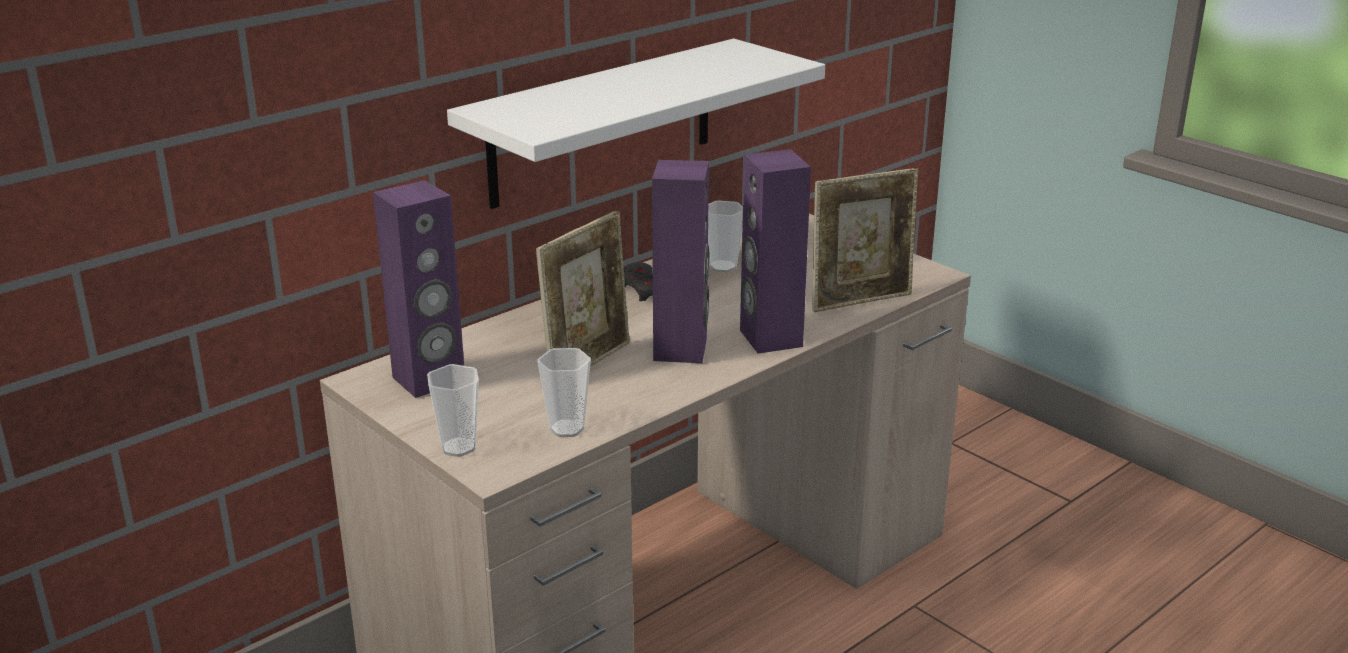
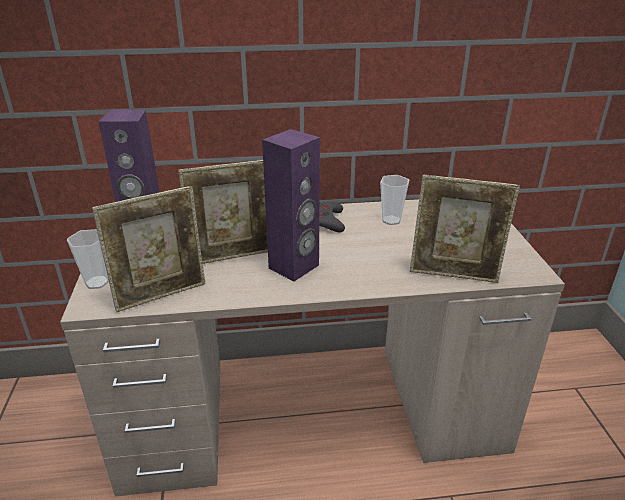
camera: 35 degrees right, 5 degrees up
(567, 429) = (161, 295): cup -> picture frame
(602, 122) = (325, 103): white shelf -> none
(770, 338) = (357, 280): purple speaker -> none

